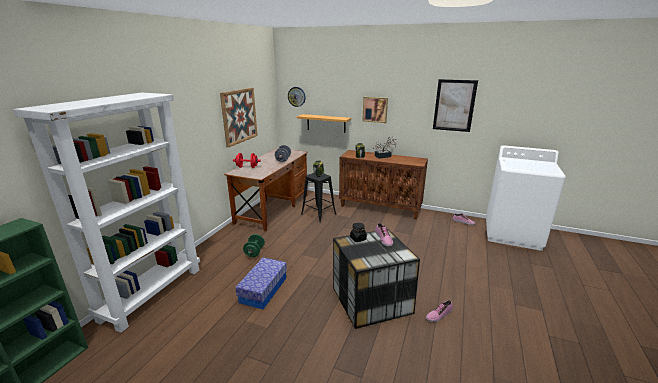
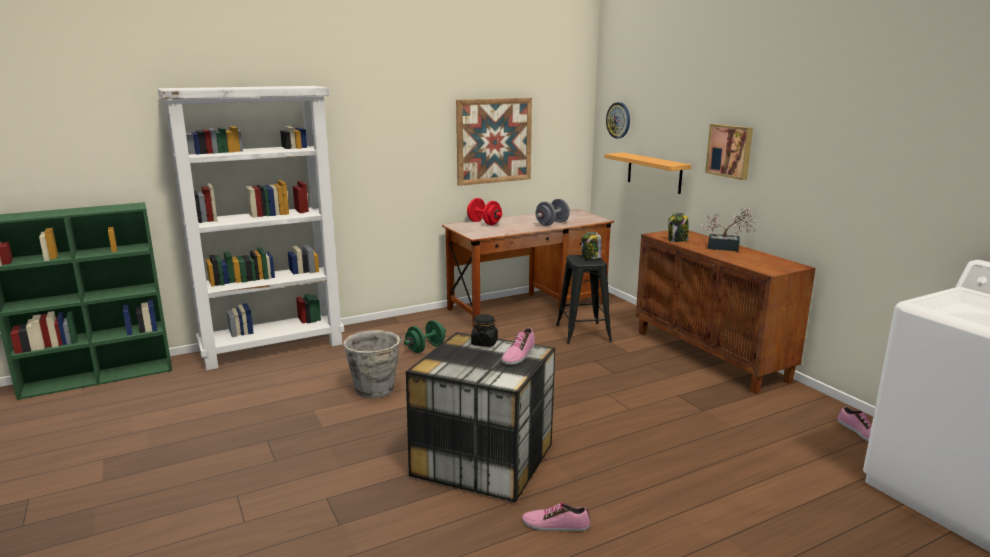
camera: 40 degrees right, 5 degrees down
(263, 290) = (375, 390): storage box -> grey bucket
(454, 105) = (877, 151): picture -> none

